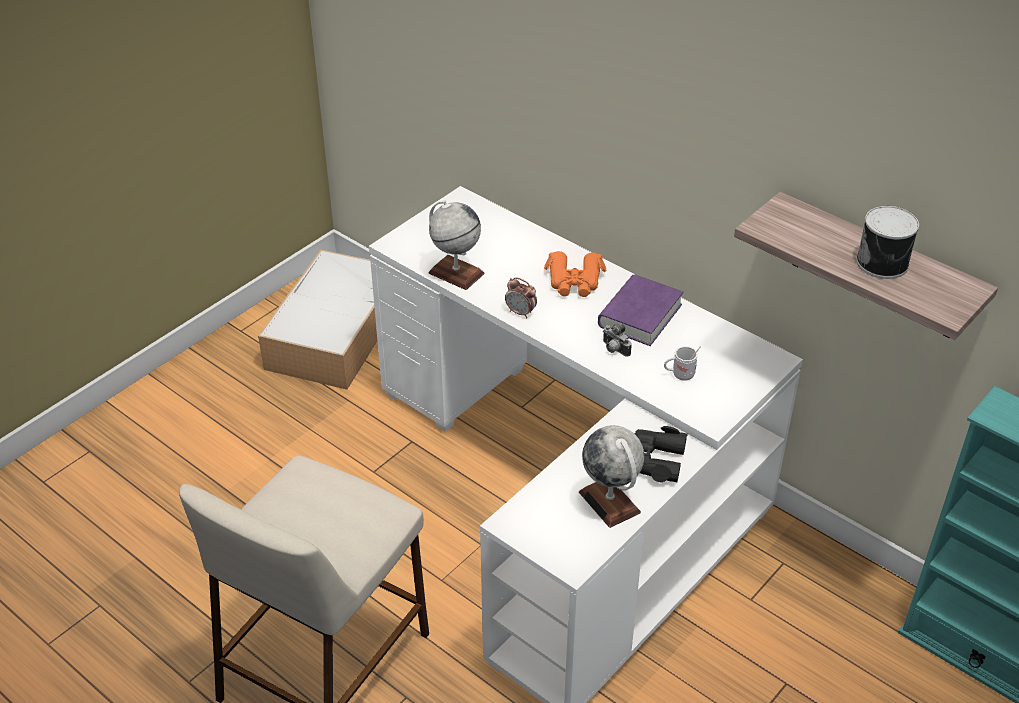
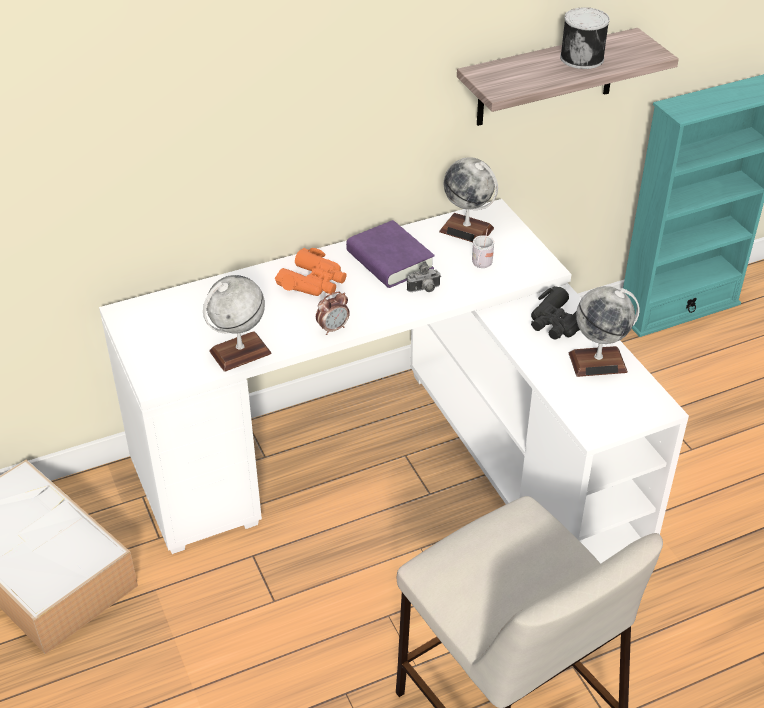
camera: 65 degrees left, 0 degrees up
(728, 350) = (466, 230): none -> globe

